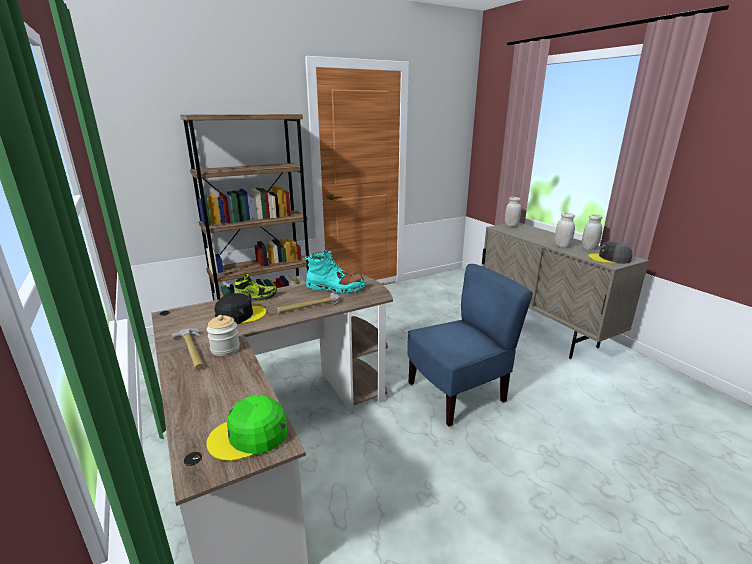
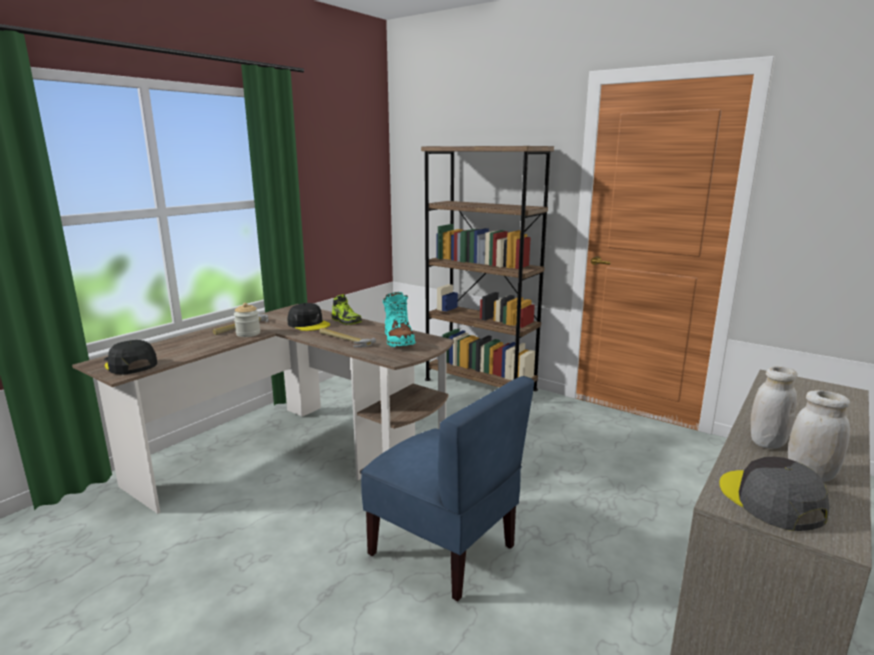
camera: 65 degrees right, 5 degrees down
(249, 435) = (131, 365): green cap -> black cap
(511, 225) = (819, 387): white jar -> none

